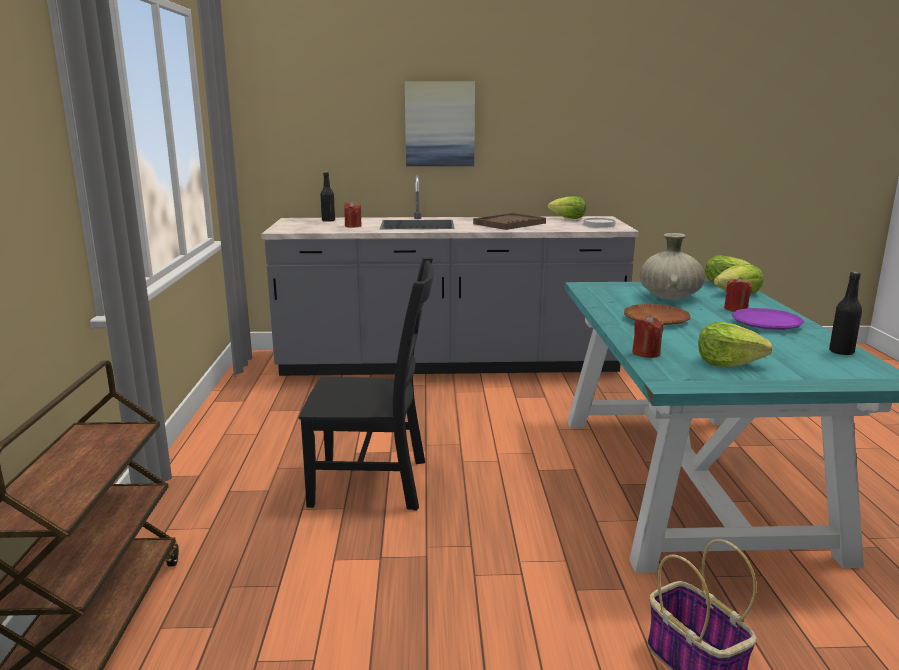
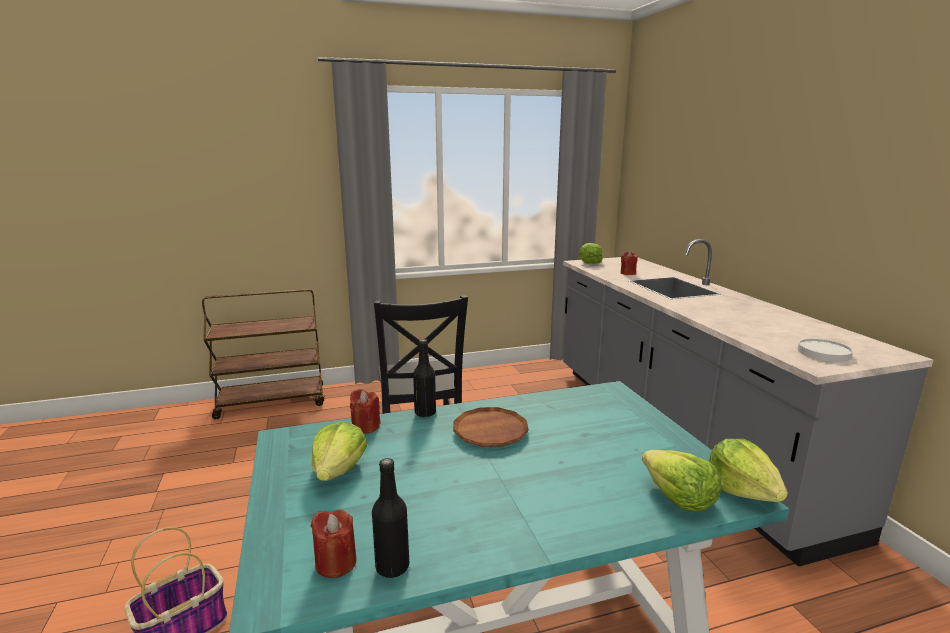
camera: 75 degrees right, 0 degrees up
(328, 221) = (640, 266): black bottle -> black bottle (425, 413)
(439, 124) = (749, 189): picture -> none
(509, 223) = (740, 314): brown tray -> none
(568, 218) = (840, 336): lettuce -> lettuce (589, 262)
(669, 297) = (603, 441): beige vase -> none
(735, 309) = (577, 489): red candle -> red candle (336, 563)
(766, 324) = (512, 511): purple plate -> none

